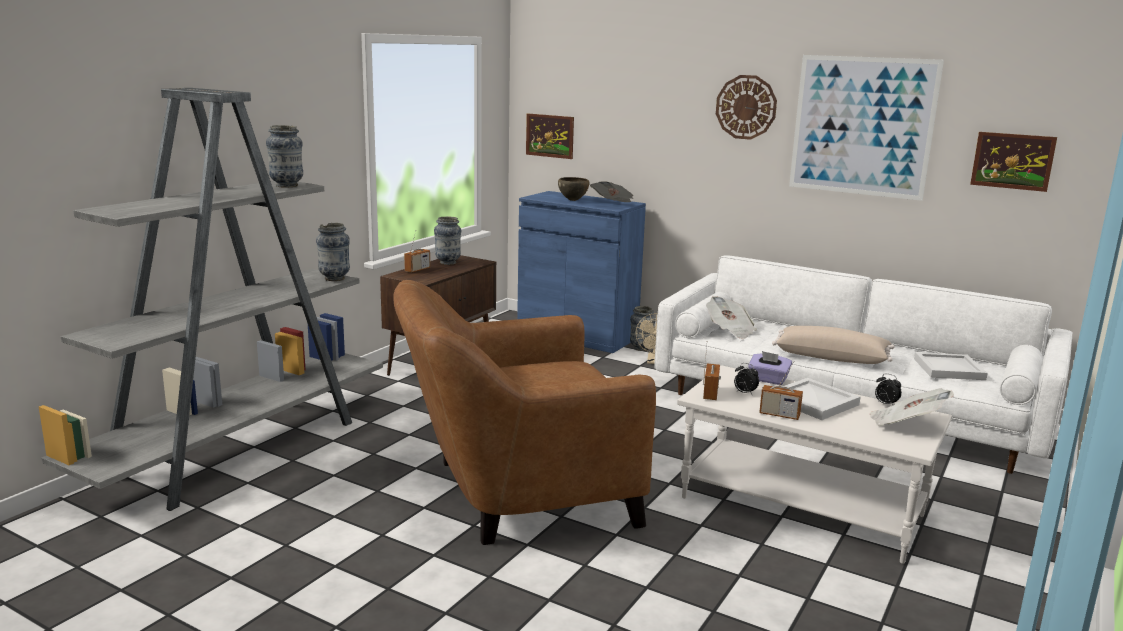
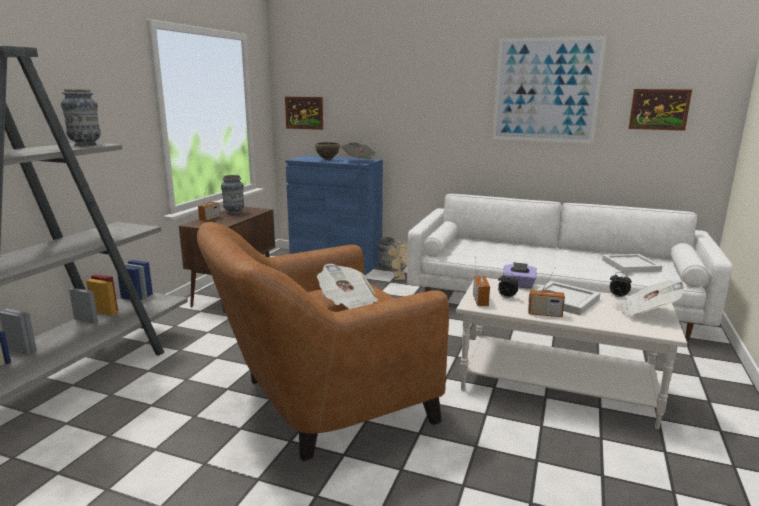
camera: 10 degrees left, 0 degrees up
(334, 278) = (138, 228): vase -> none
(730, 331) = (462, 250): newspaper -> newspaper (348, 304)
(746, 107) = (456, 81): wall clock -> none
(831, 357) = (544, 264): beige pillow -> none

